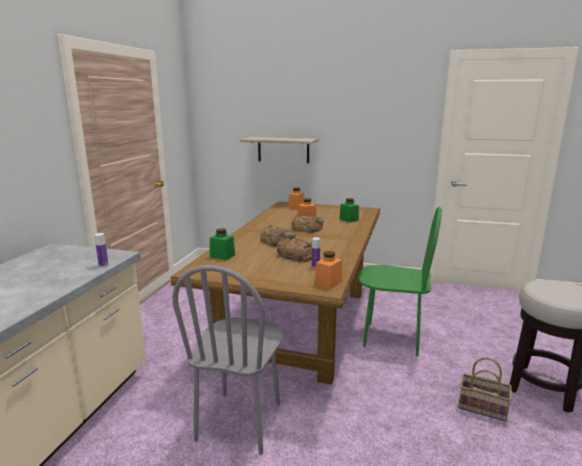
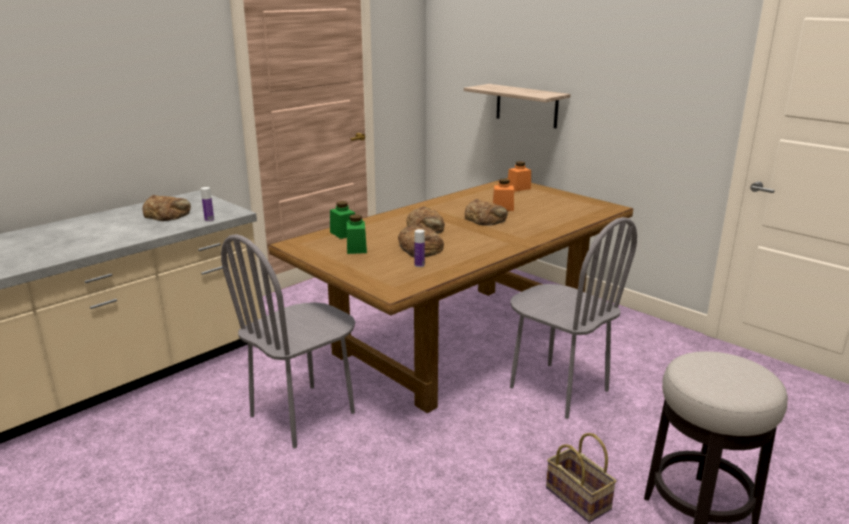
camera: 30 degrees right, 5 degrees up
(48, 268) = (167, 214): none -> bread
(328, 283) = (403, 285): orange jar -> none
(349, 219) = (558, 217): green jar -> green jar (356, 249)
(392, 338) = (558, 389): green chair -> grey chair

